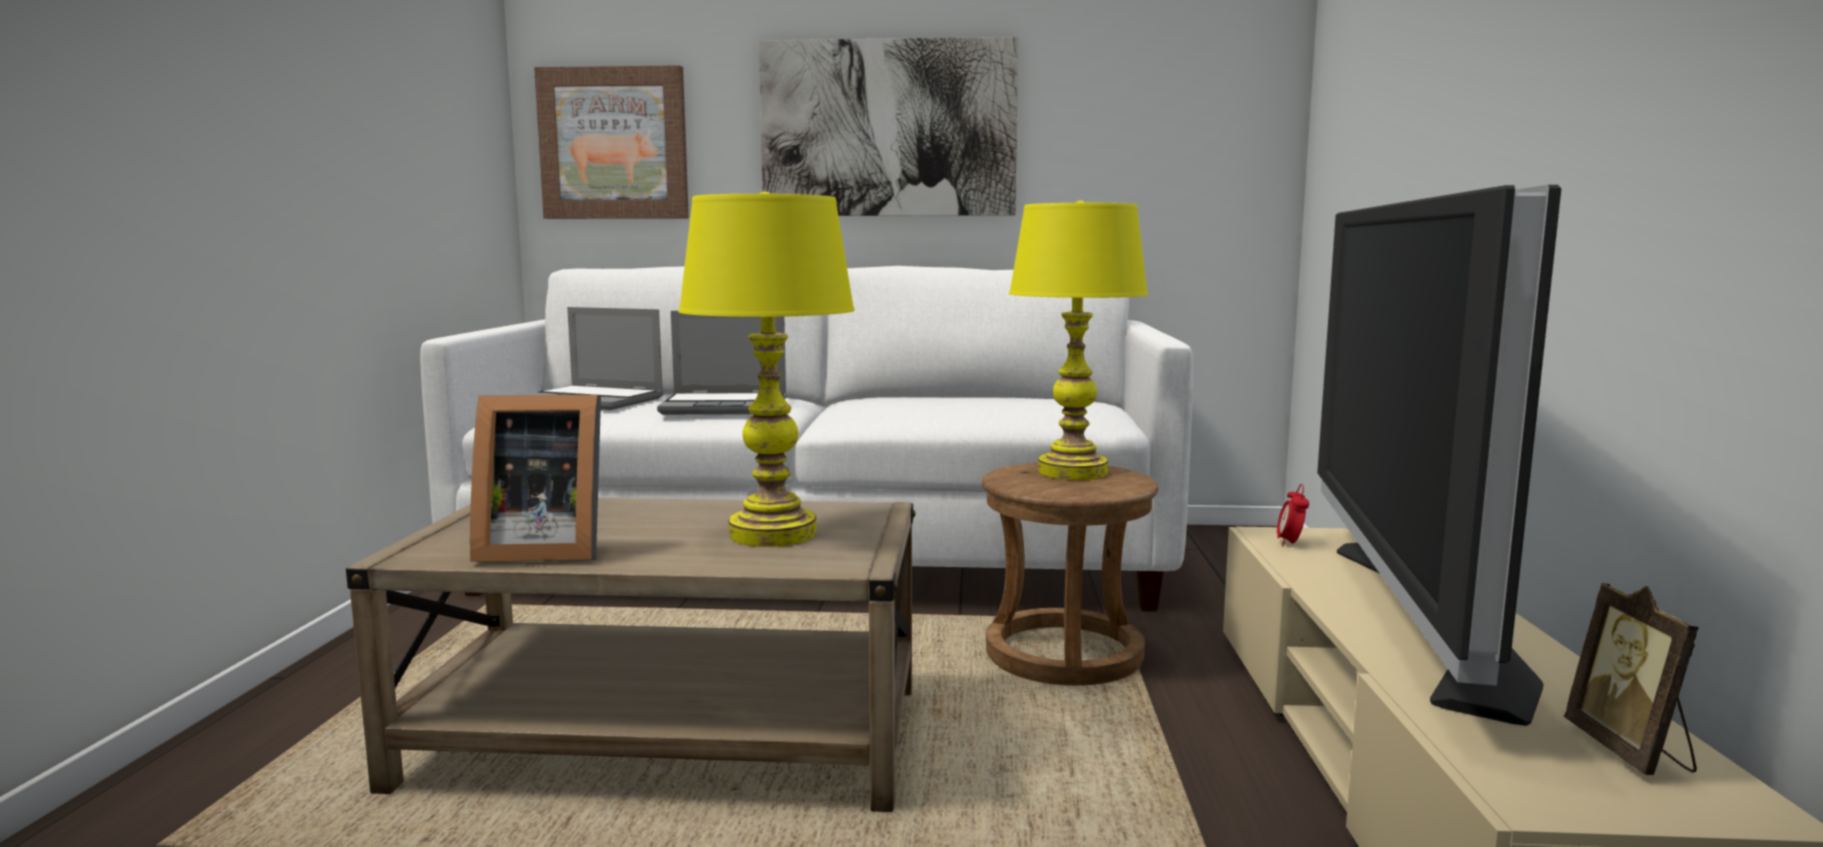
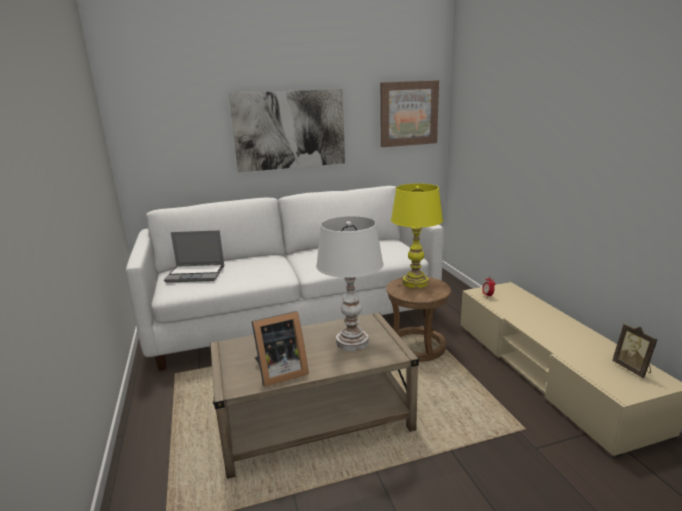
camera: 20 degrees left, 10 degrees up
(614, 144) = (161, 144): picture -> picture (408, 113)
(727, 407) = (261, 269): laptop -> none
(773, 534) = (352, 342): yellow table lamp -> white table lamp
(1419, 617) = (548, 324): television -> none

